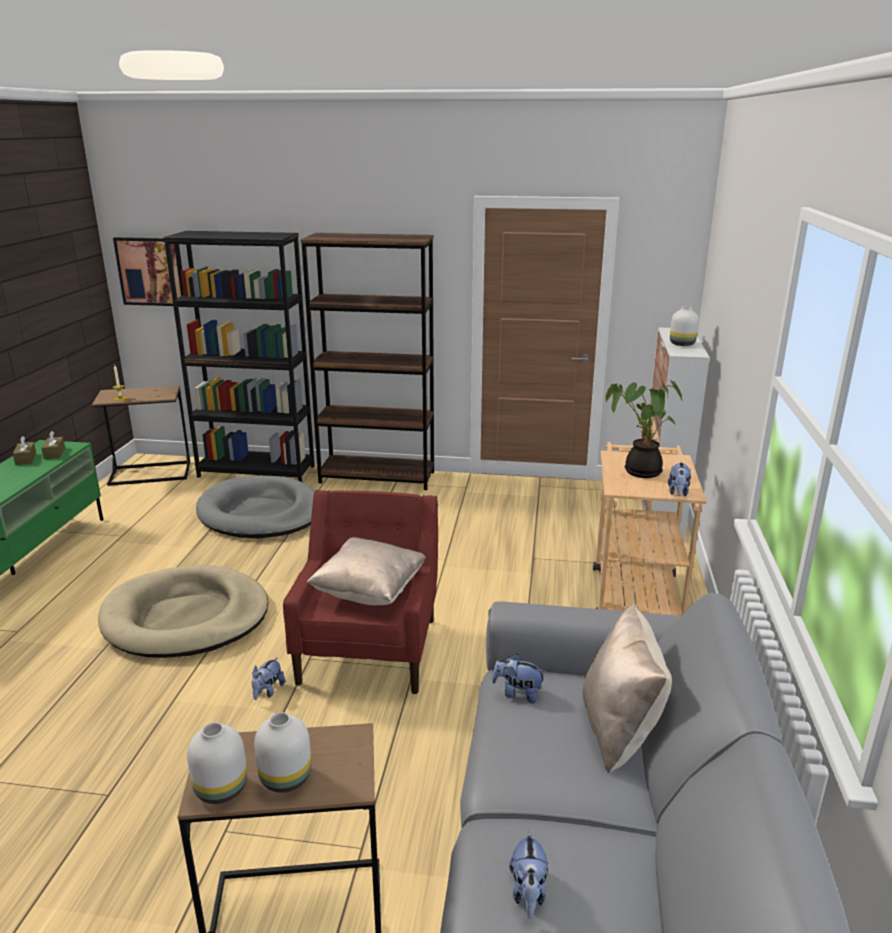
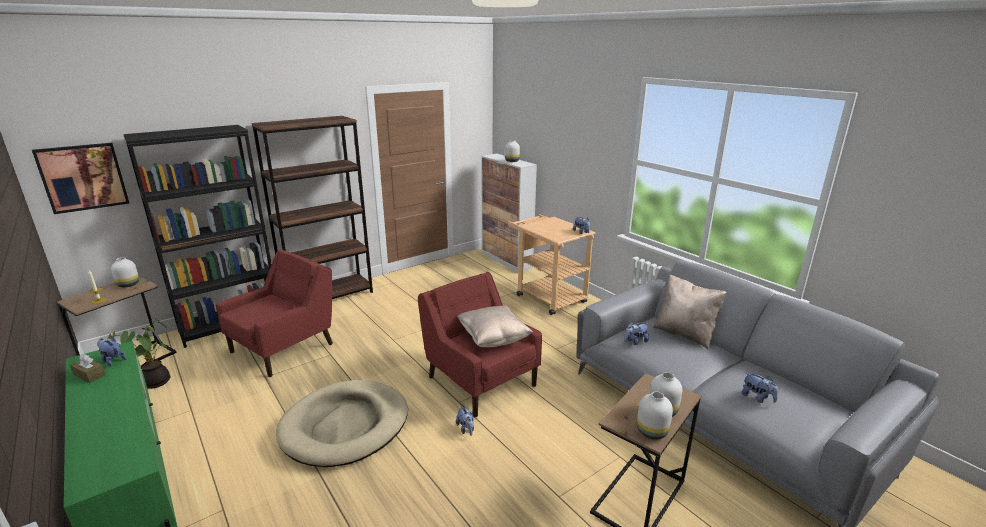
camera: 45 degrees left, 0 degrees up
(54, 453) = (112, 360): brown tissue box -> plush toy
(159, 391) = (129, 284): none -> white vase
(261, 513) = (284, 347): grey dog bed -> red armchair
(639, 471) = (550, 229): potted plant -> potted plant (153, 382)

